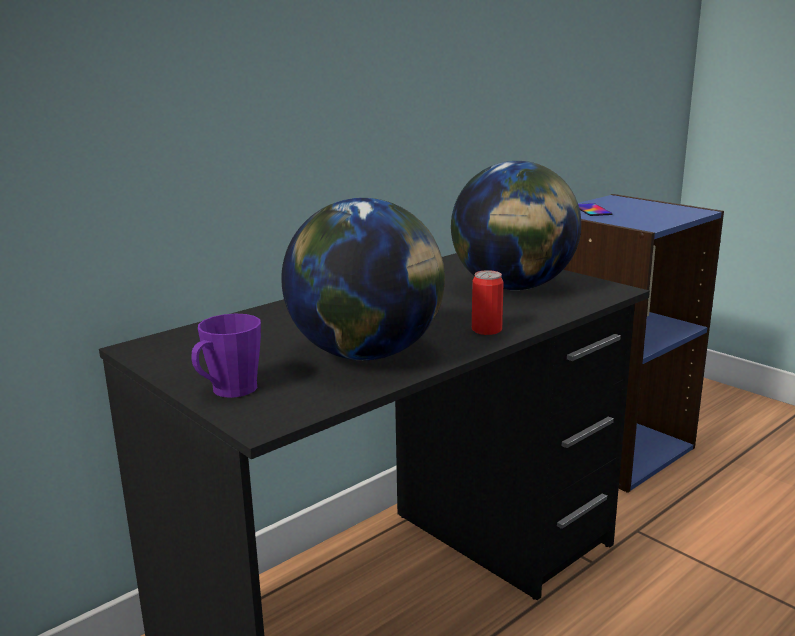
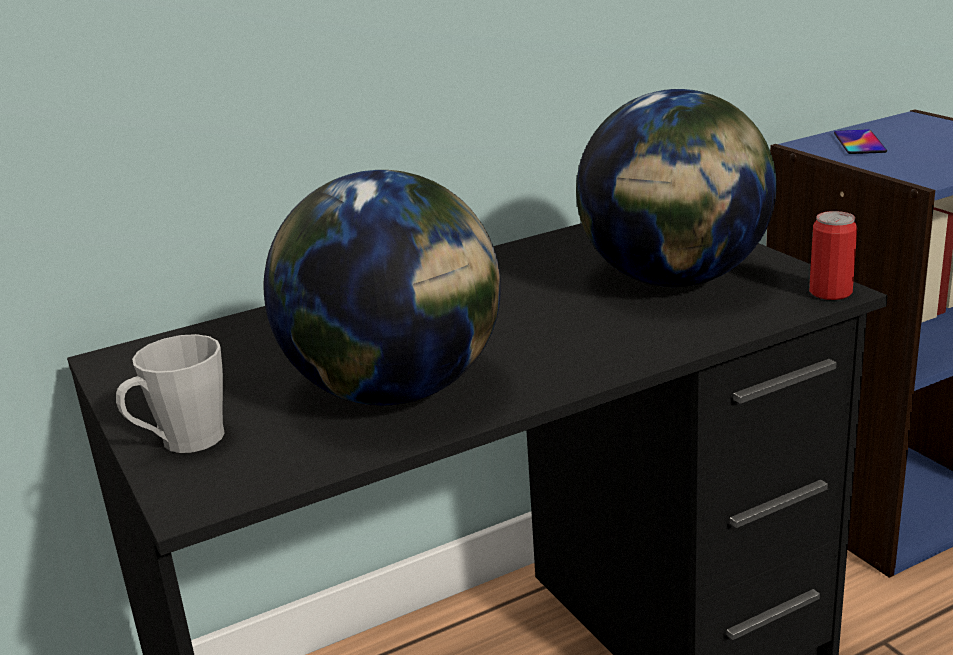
camera: 15 degrees right, 5 degrees up
(228, 391) = (182, 442): purple mug -> grey mug
(486, 330) = (589, 358): can -> can (830, 292)

